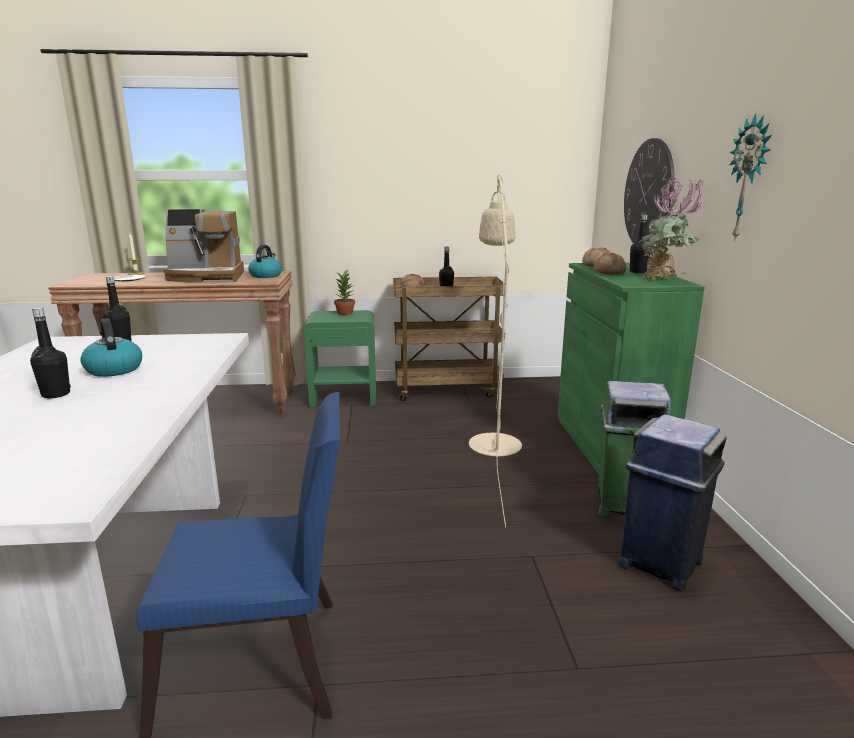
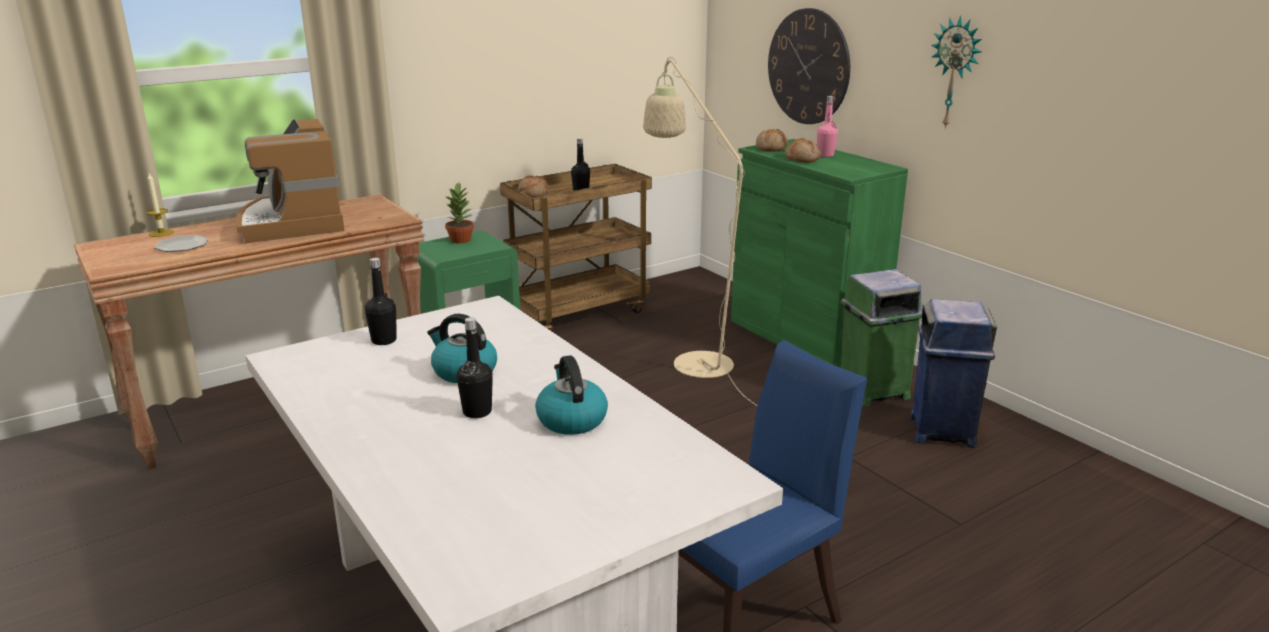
camera: 30 degrees left, 5 degrees up
(206, 277) = (292, 223): coffee machine -> coffee machine turned 105 degrees clockwise
(266, 275) = (370, 208): kettle -> kettle (571, 419)
(637, 272) = (825, 155): black bottle -> pink bottle
(664, 281) = (868, 166): potted plant -> none

